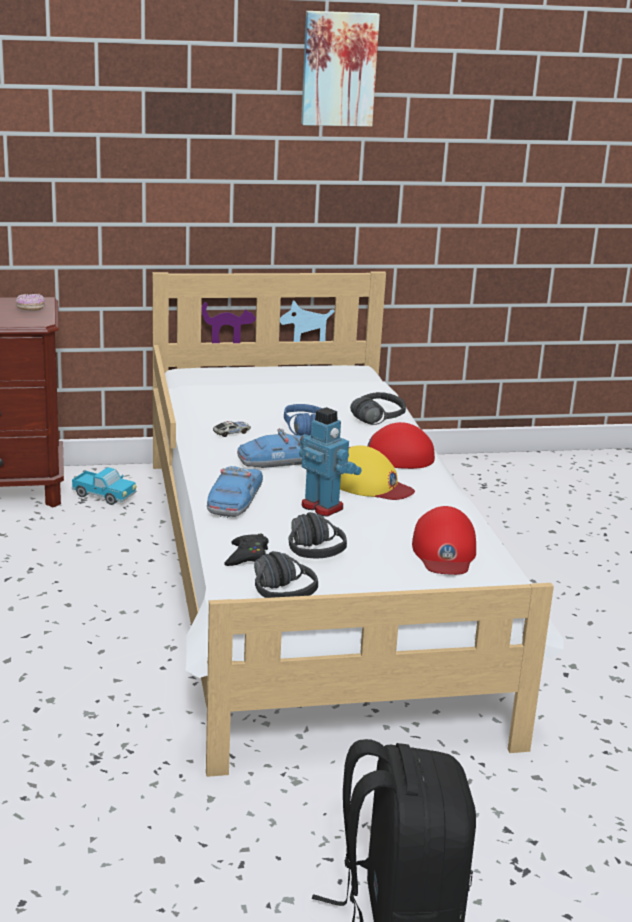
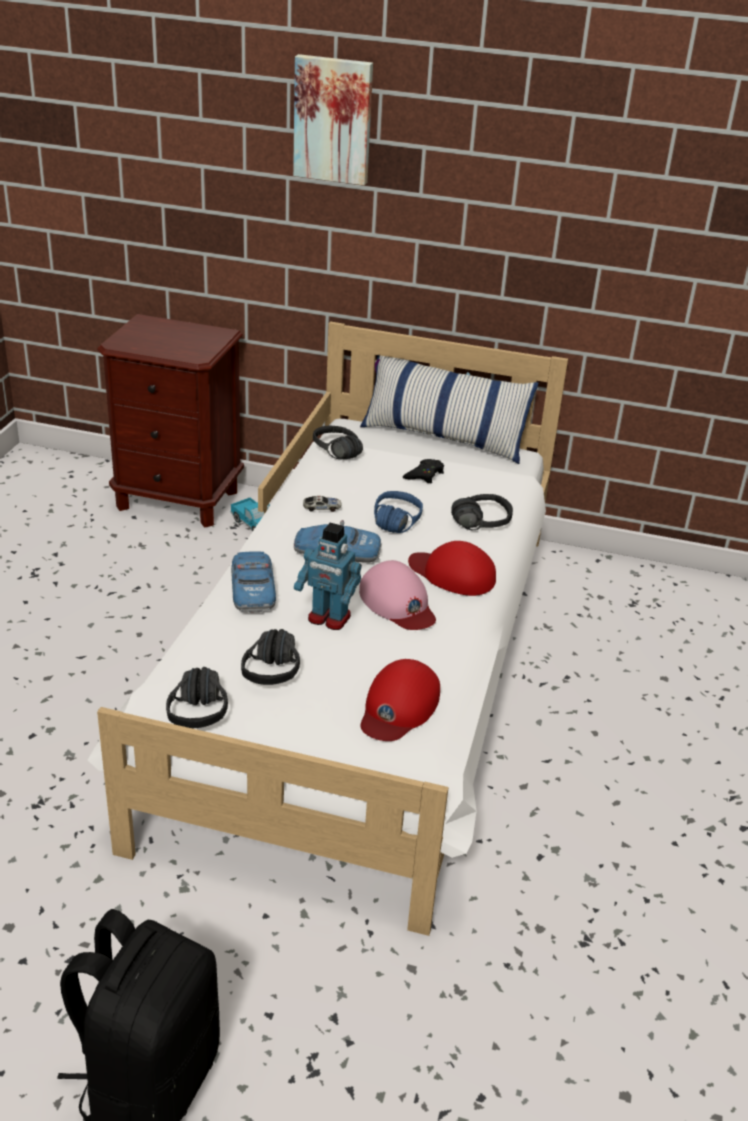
camera: 25 degrees right, 10 degrees up
(30, 309) = (204, 341): donut -> none
(196, 393) = (331, 454): none -> black headphones
(234, 500) = (253, 589): toy car -> toy car turned 135 degrees clockwise
(247, 556) = (205, 658): black game controller -> black game controller (424, 475)
(281, 367) = (443, 437): none -> pillow
(323, 506) = (328, 618): toy robot -> toy robot turned 135 degrees clockwise
(338, 68) = (536, 134): picture -> picture (333, 119)
(369, 485) = (398, 603): yellow cap -> pink cap

